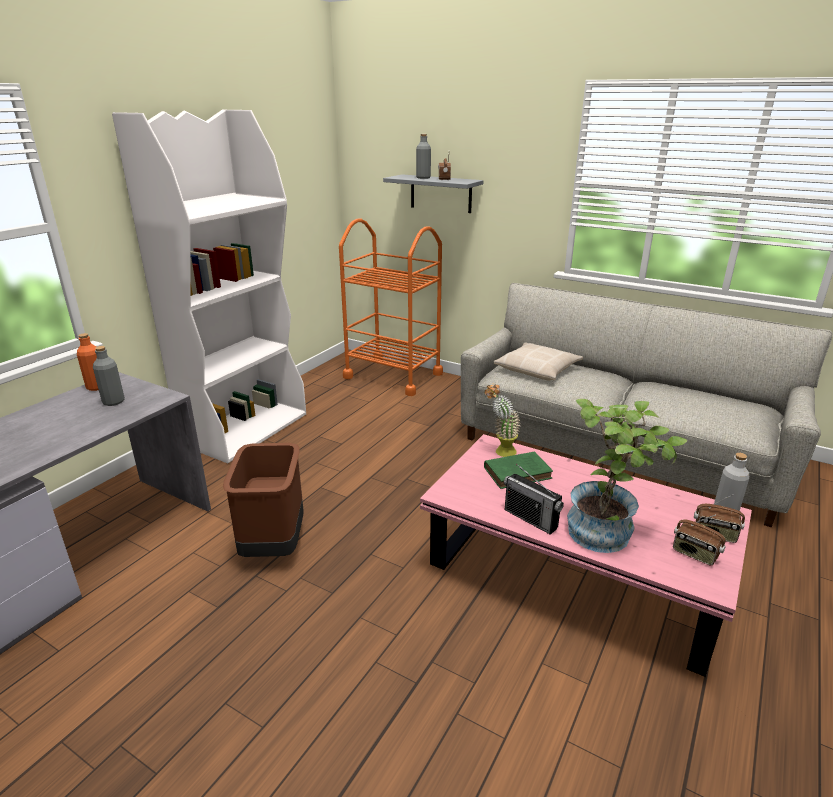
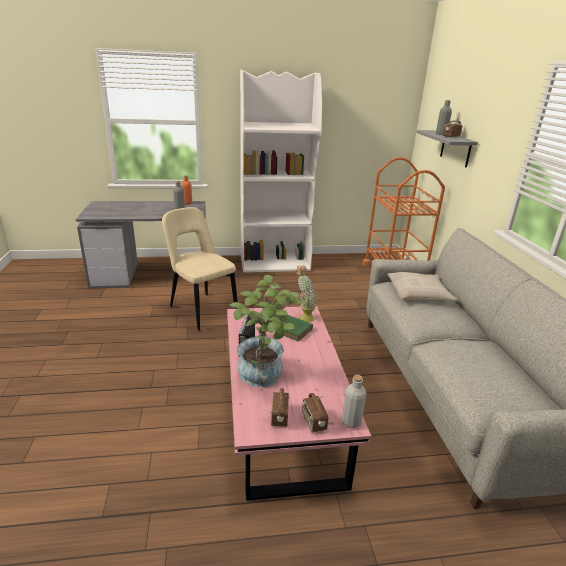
camera: 50 degrees right, 0 degrees up
(272, 544) = (201, 309): brown trash can -> beige chair

